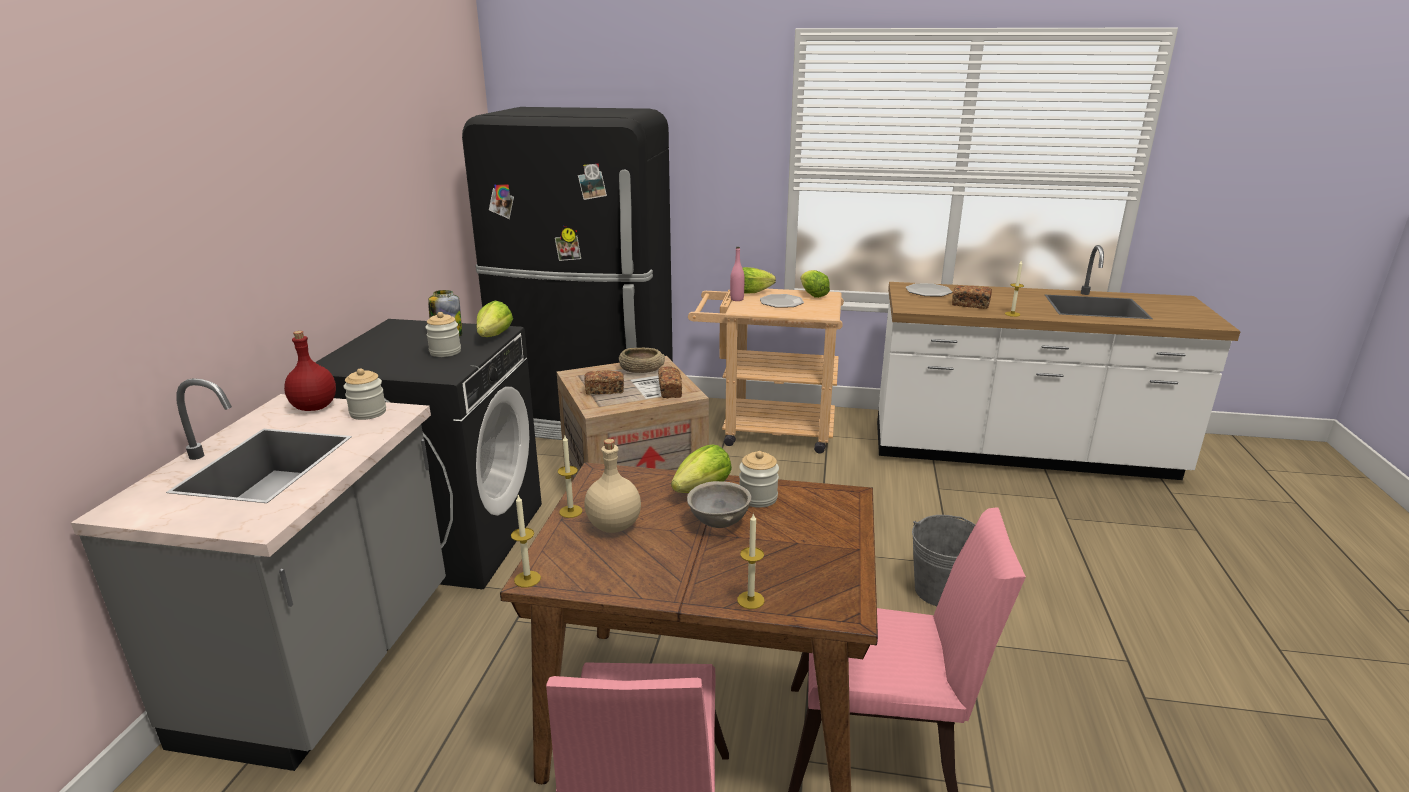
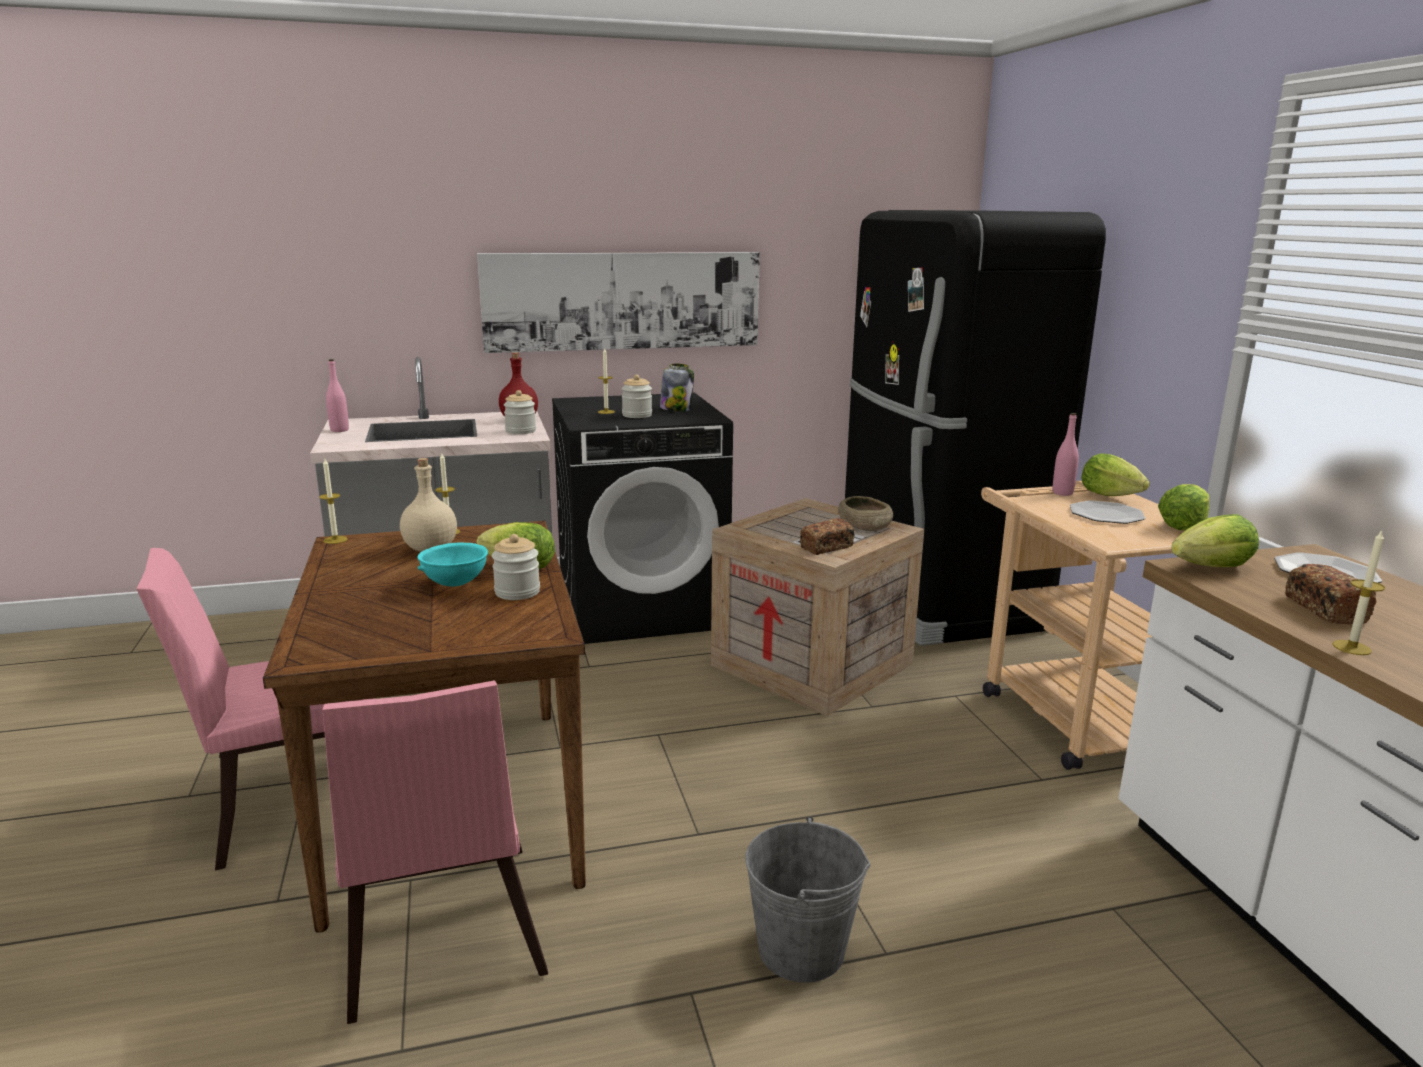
camera: 65 degrees right, 5 degrees down
(166, 516) = (339, 430): none -> pink bottle
(318, 243) = (623, 301): none -> picture
(494, 336) = (693, 419): lettuce -> lettuce (1212, 568)
(604, 390) = (786, 523): bread -> none
(718, 523) = (454, 584): grey bowl -> turquoise bowl
(750, 600) = (318, 616): candle -> candle (606, 412)

